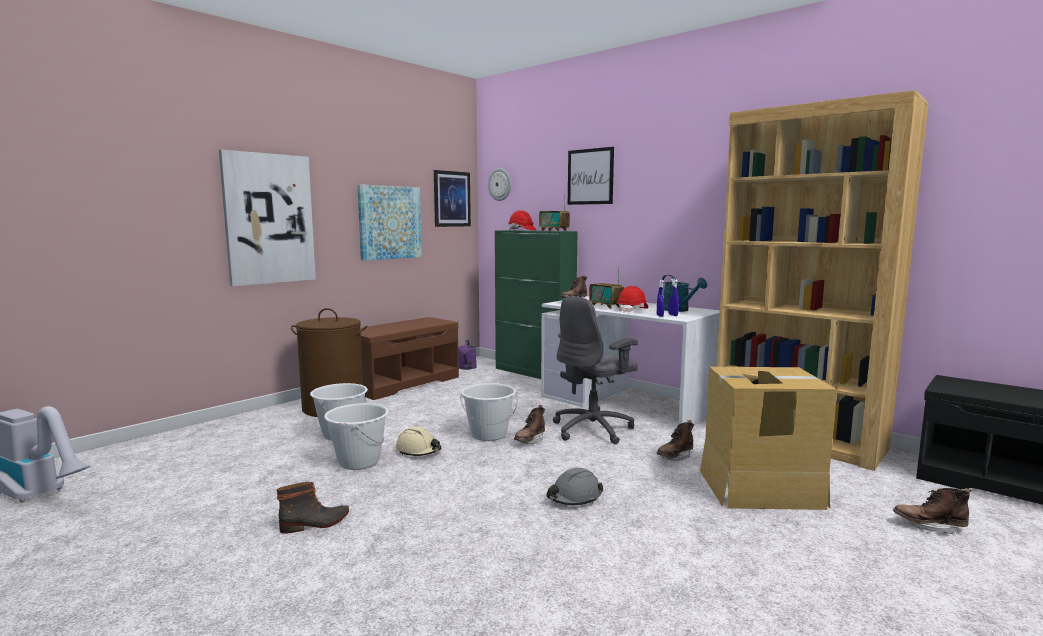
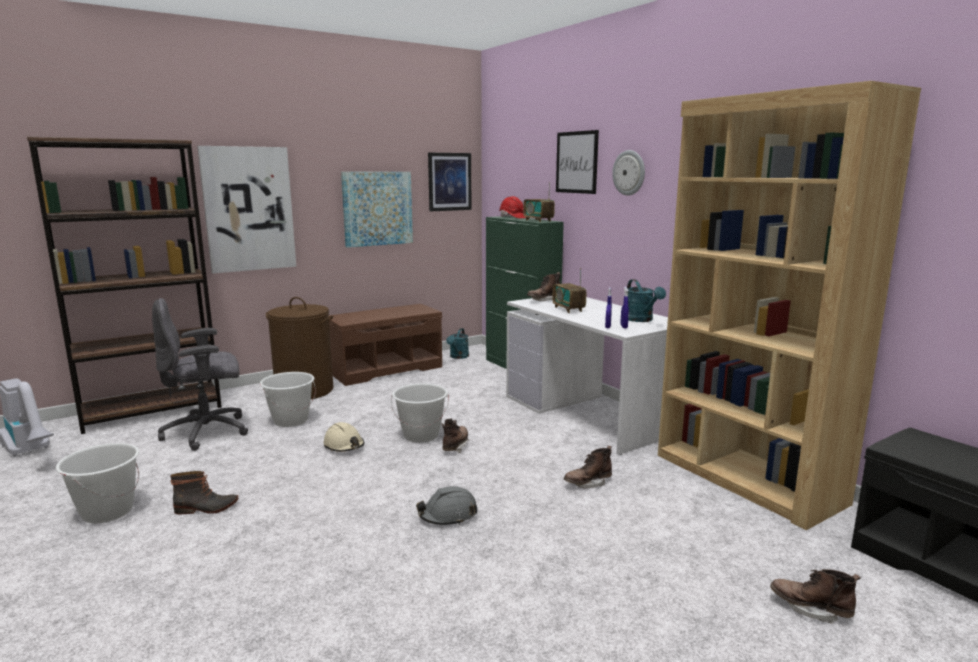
camera: 15 degrees right, 5 degrees up
(170, 441) = (152, 411): none -> brown bookcase
(358, 462) = (285, 451): white bucket -> white bucket (107, 512)
(467, 368) = (458, 357): purple watering can -> turquoise watering can
(500, 184) = (499, 166): wall clock -> wall clock (629, 172)
(530, 440) = (455, 446): brown boot -> brown boot turned 150 degrees clockwise
(593, 429) = (528, 441): grey office chair -> grey office chair (208, 432)
(632, 310) = (589, 316): red hard hat -> none
(759, 488) = (649, 532): cardboard box -> none

